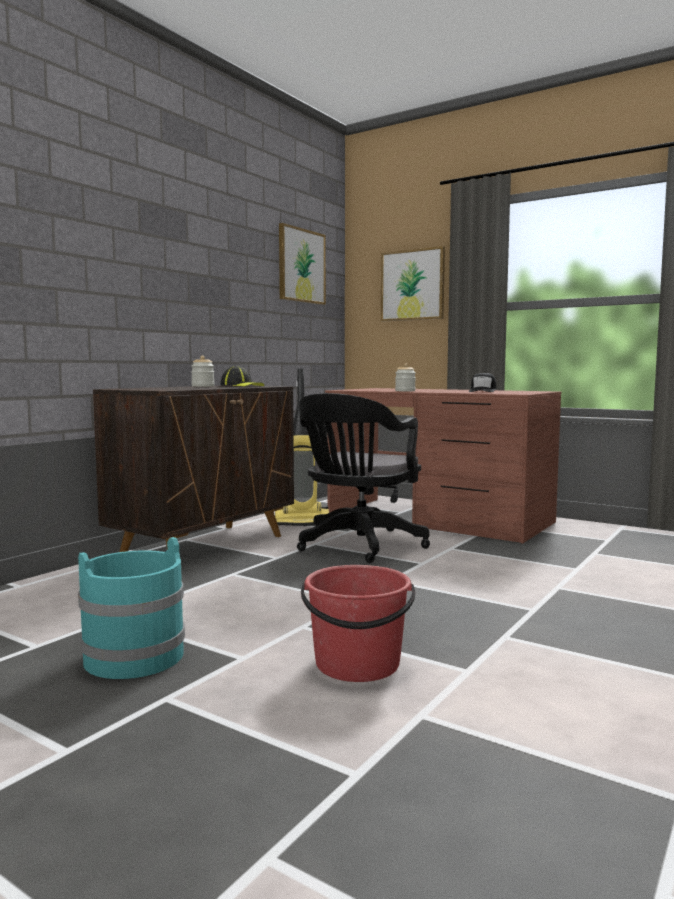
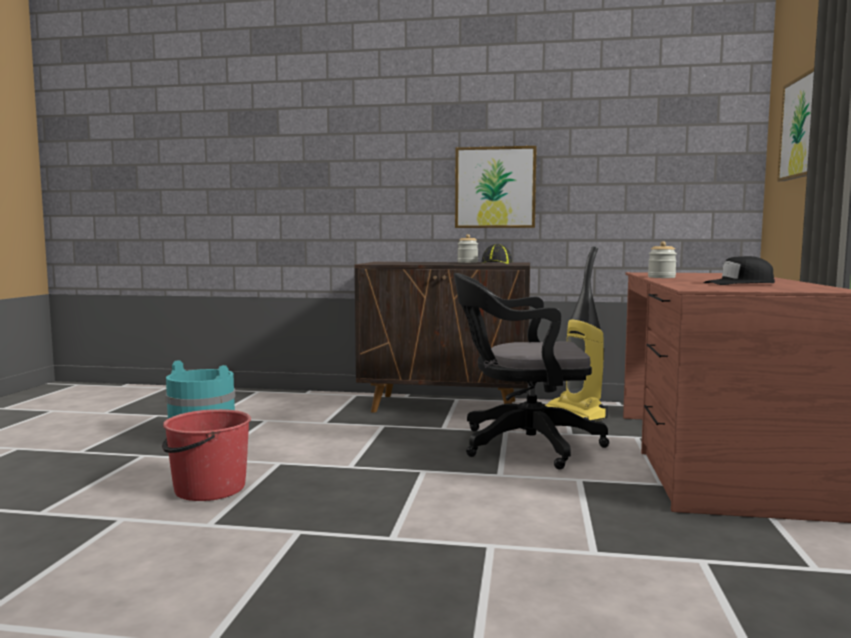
camera: 65 degrees right, 0 degrees up
(301, 266) = (665, 125): picture -> picture (495, 187)

